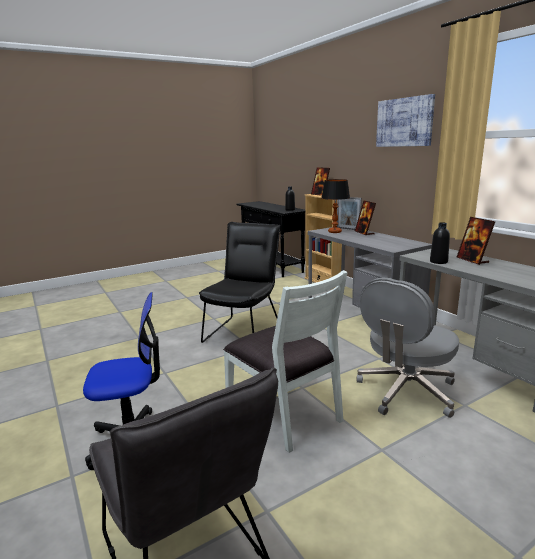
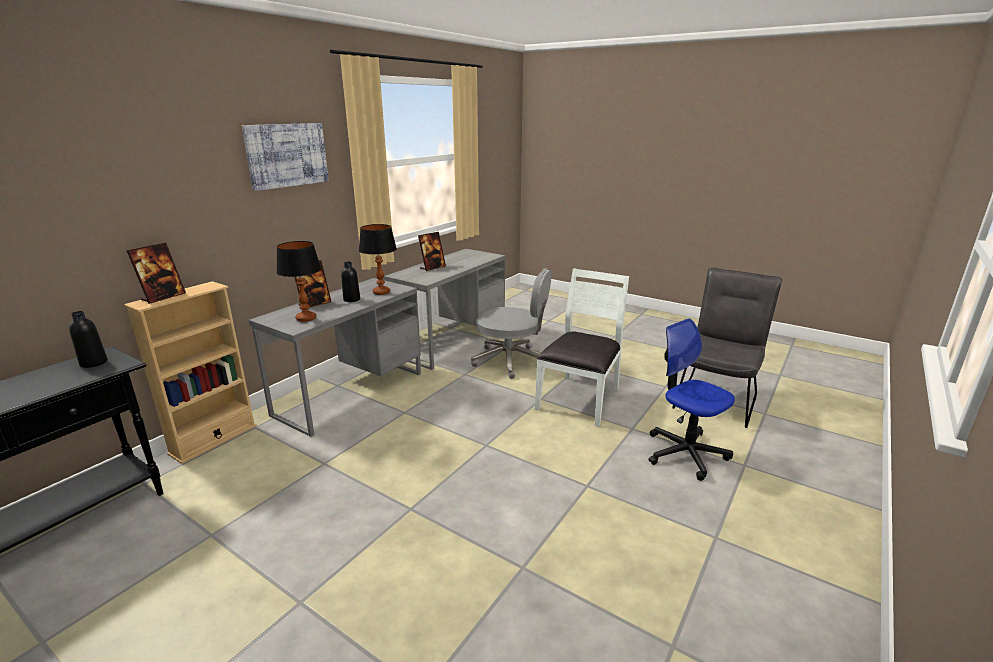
camera: 115 degrees left, 5 degrees up
(245, 331) = (444, 462): black chair -> none
(348, 229) = (283, 314): picture frame -> none
(384, 244) = (381, 292): none -> table lamp
(438, 262) = (443, 275): black bottle -> black bottle (351, 299)

